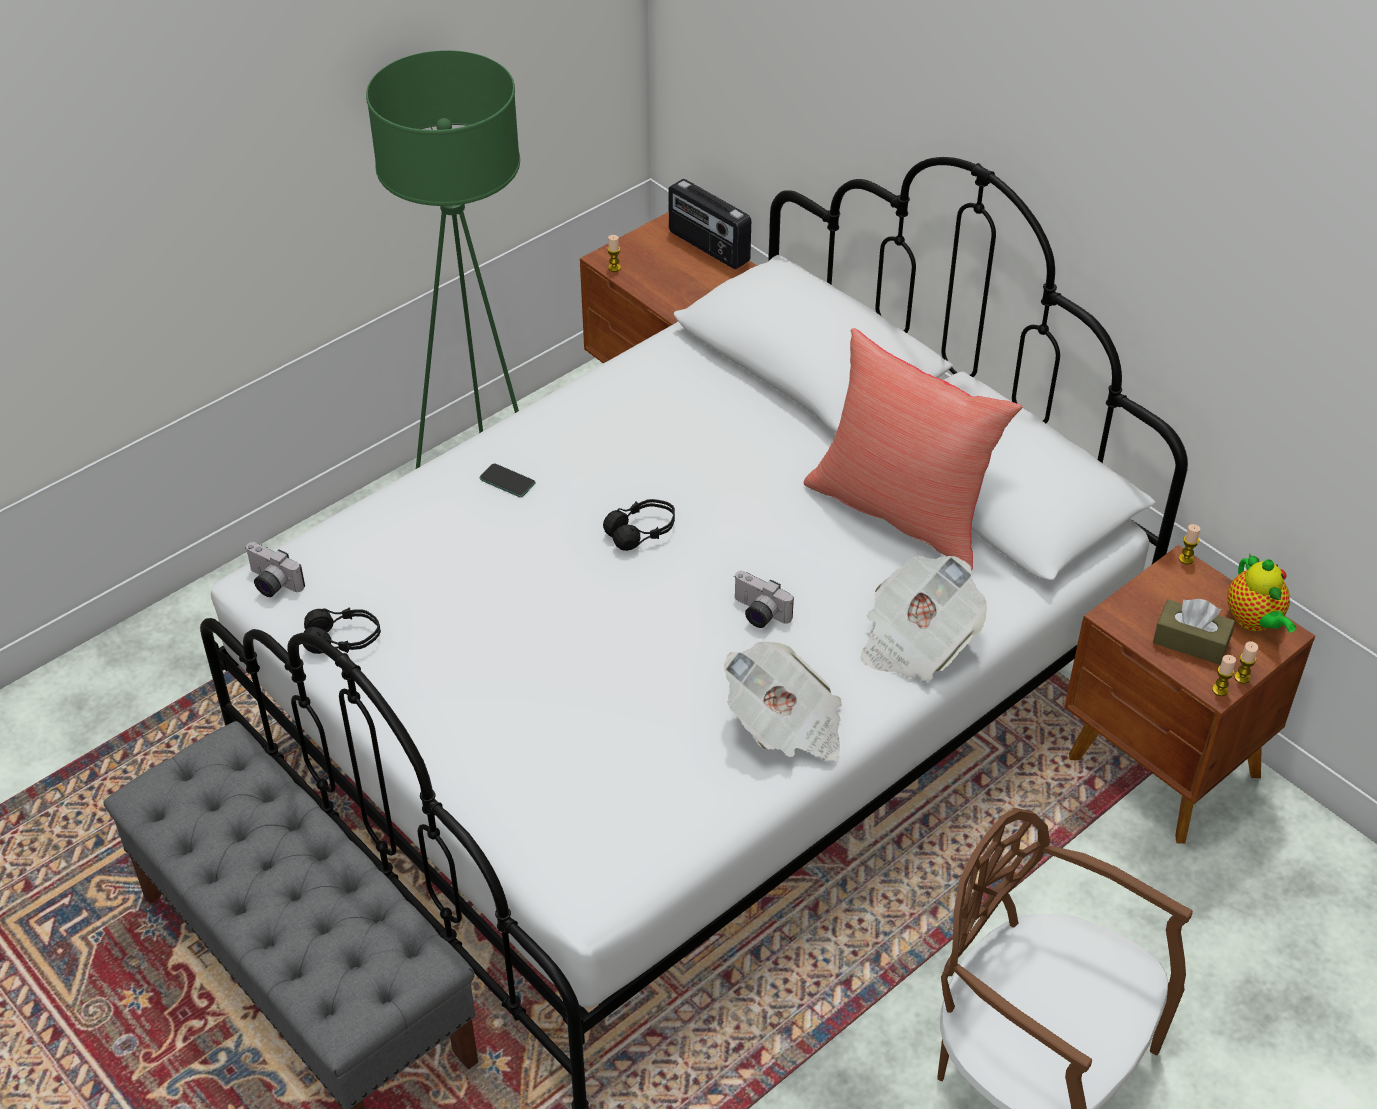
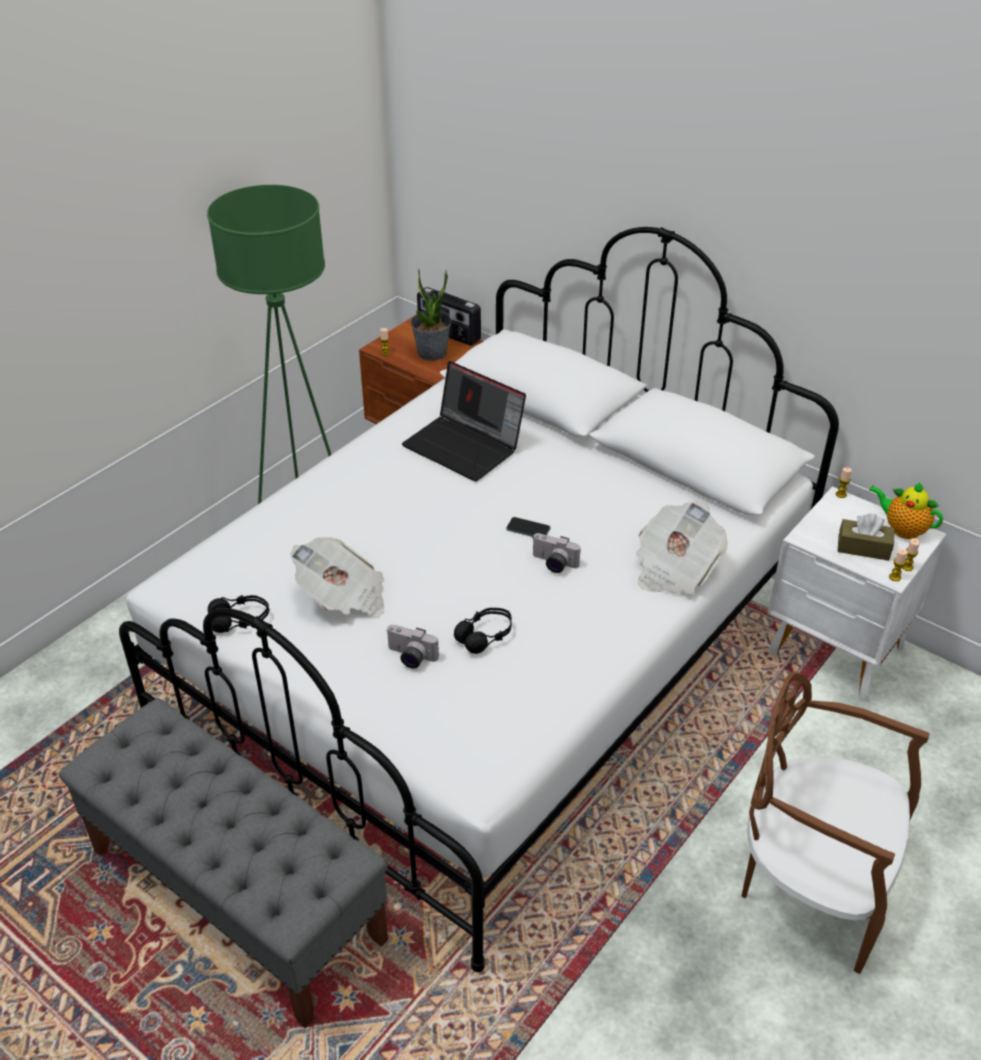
camera: 10 degrees left, 5 degrees down
(271, 584) = (174, 587): camera -> camera (410, 657)
(507, 481) = (343, 496): phone -> phone (528, 529)
(641, 532) = (452, 518): black headphones -> black headphones (485, 636)
(678, 275) = (432, 353): none -> potted plant
(685, 428) = (465, 446): none -> laptop
(785, 726) = (596, 639): newspaper -> newspaper (343, 597)
(901, 511) = (637, 483): red pillow -> none
(1163, 770) = (836, 652): brown nightstand -> white nightstand
(1254, 621) = (902, 529): teapot -> teapot turned 150 degrees clockwise

